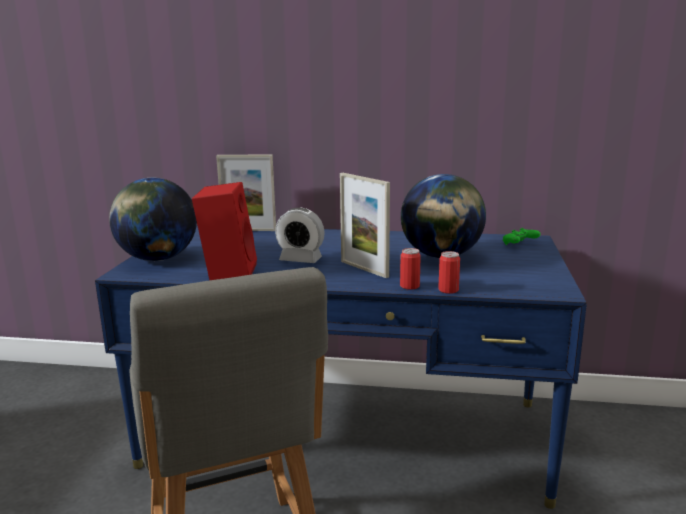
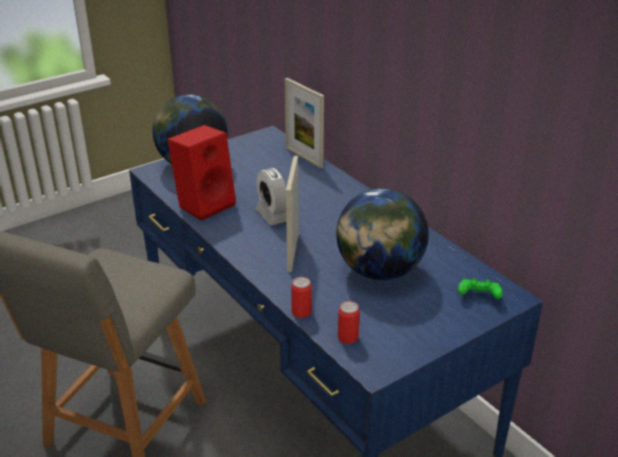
camera: 45 degrees right, 15 degrees up
(409, 286) = (285, 290): can -> can (348, 337)

